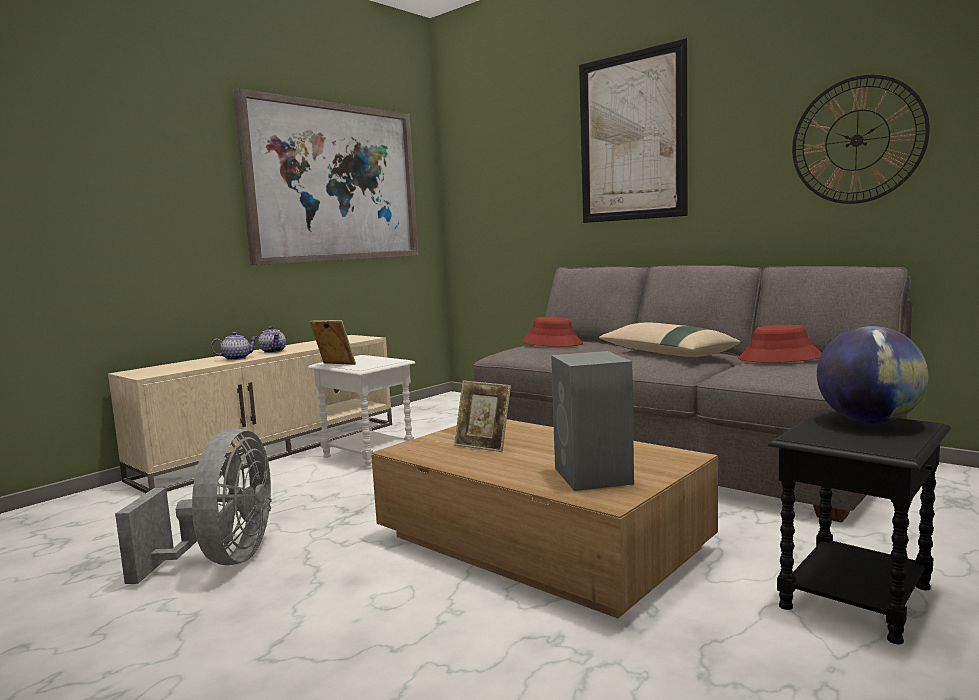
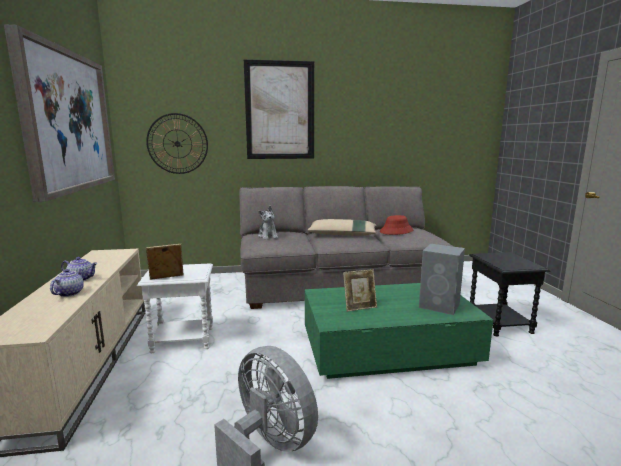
camera: 50 degrees left, 5 degrees up
(541, 543) = (388, 348): brown coffee table -> green coffee table
(552, 343) = (268, 236): red hat -> plush toy
(857, 140) = (393, 129): wall clock -> wall clock (177, 144)
(868, 421) = (497, 256): globe -> none

